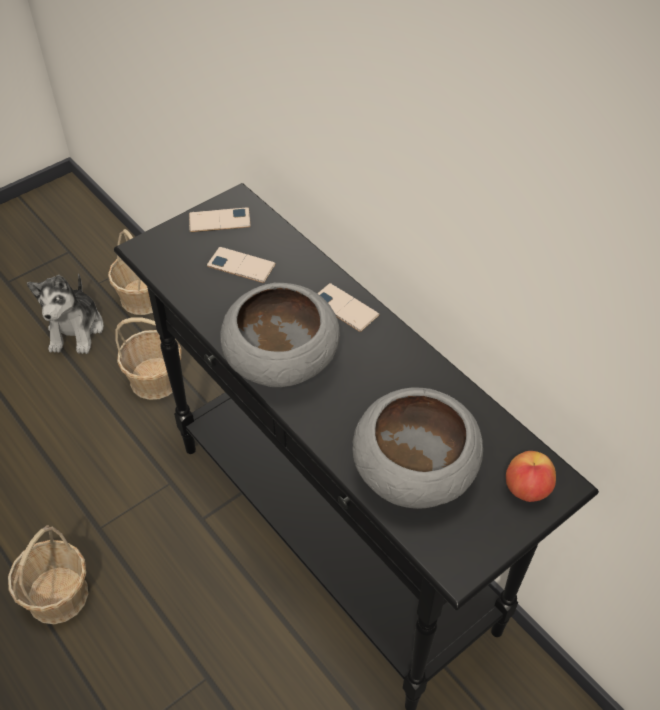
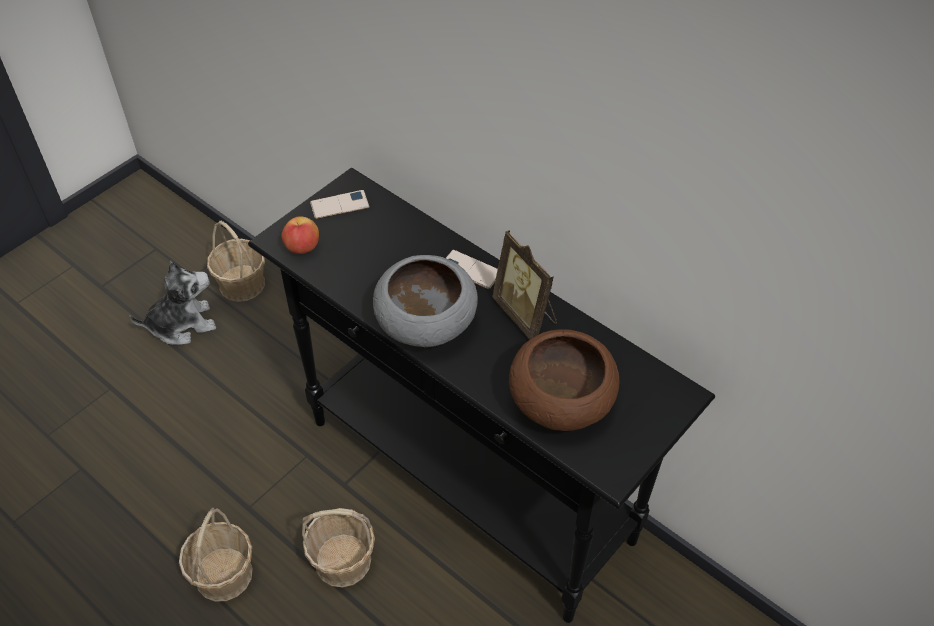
camera: 10 degrees left, 0 degrees up
(76, 330) = (182, 324): plush toy -> plush toy turned 105 degrees counterclockwise
(155, 380) = (271, 361): basket -> basket (343, 561)
(241, 265) = (369, 243): phone -> none
(396, 366) = (526, 315): none -> picture frame
(415, 472) = (562, 402): grey bowl -> brown bowl
(527, 489) = (657, 402): apple -> apple (302, 248)

